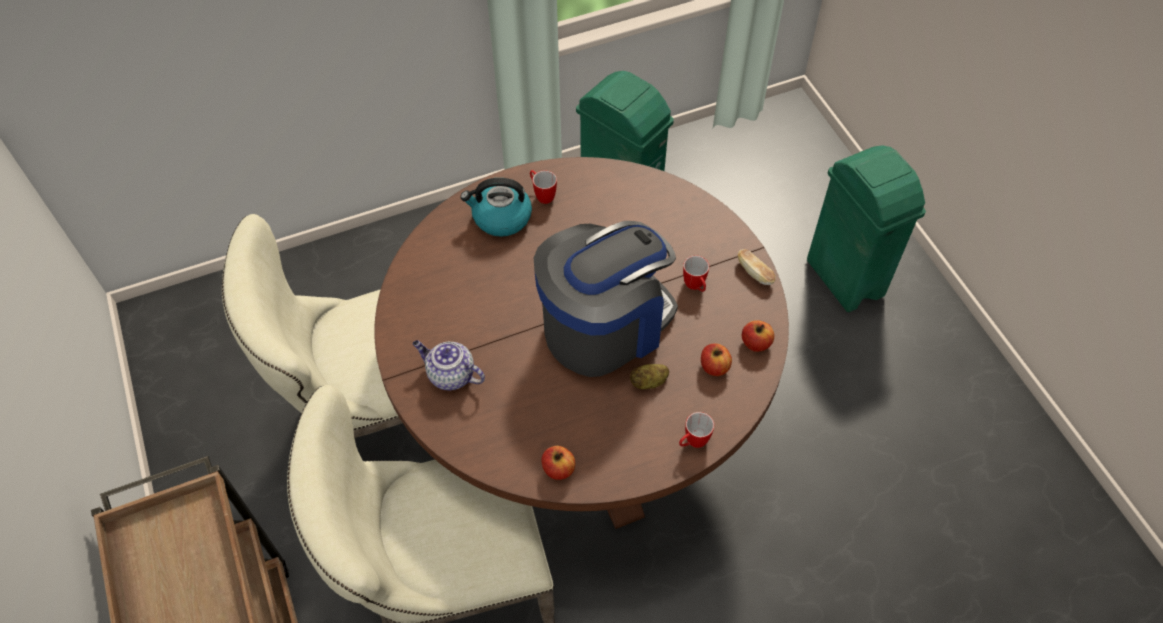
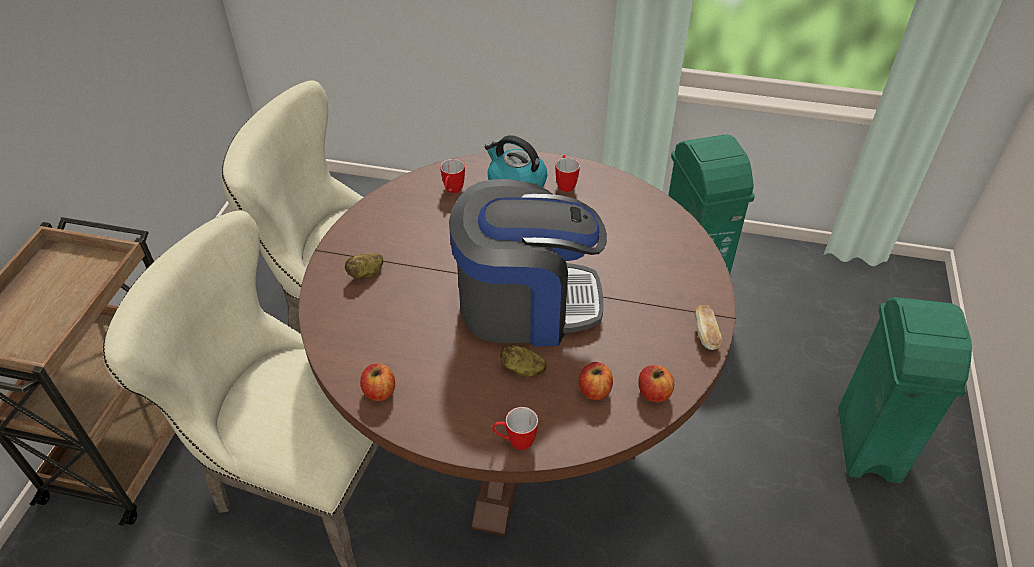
camera: 35 degrees right, 10 degrees down
(450, 375) = (366, 273): teapot -> potato
(695, 287) = (637, 317): mug -> mug (452, 191)

